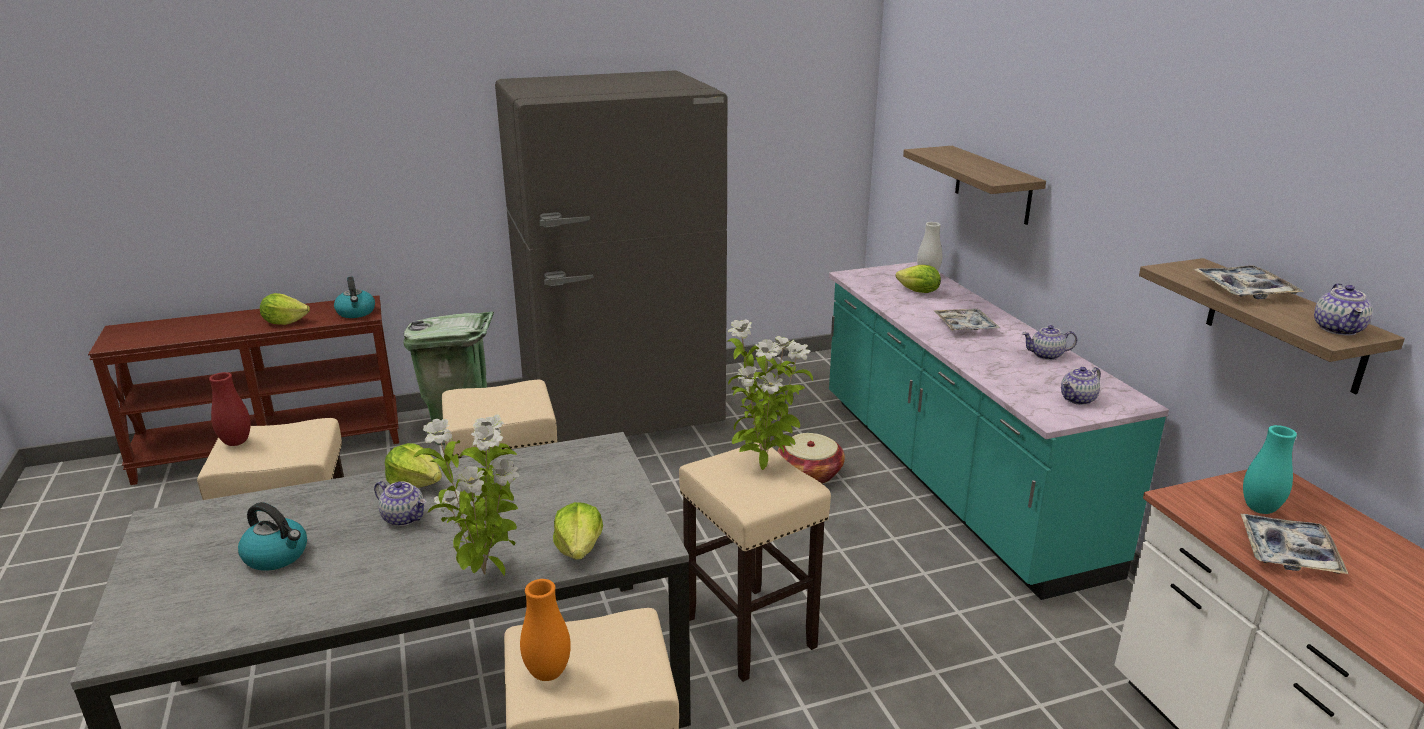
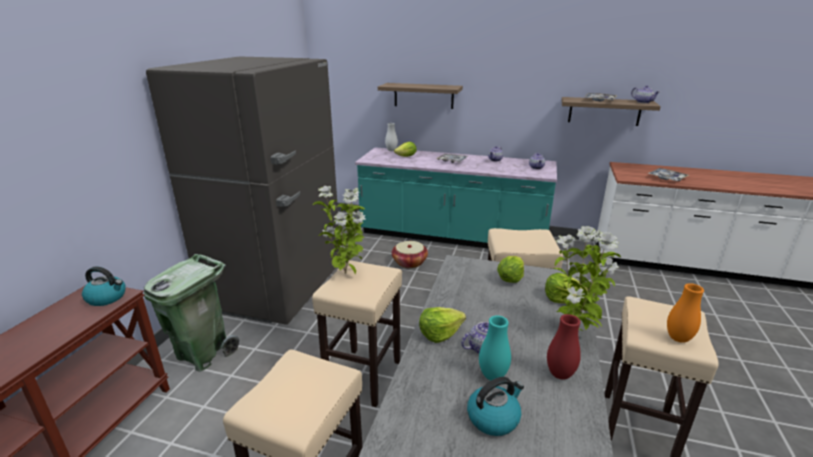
camera: 55 degrees left, 0 degrees up
(236, 442) = (269, 410): red vase -> red vase (560, 374)
(284, 322) = (50, 337): lettuce -> lettuce (510, 279)
(763, 466) = (516, 235): potted plant -> potted plant (346, 274)
(1259, 509) = (638, 172): turquoise vase -> turquoise vase (492, 376)

